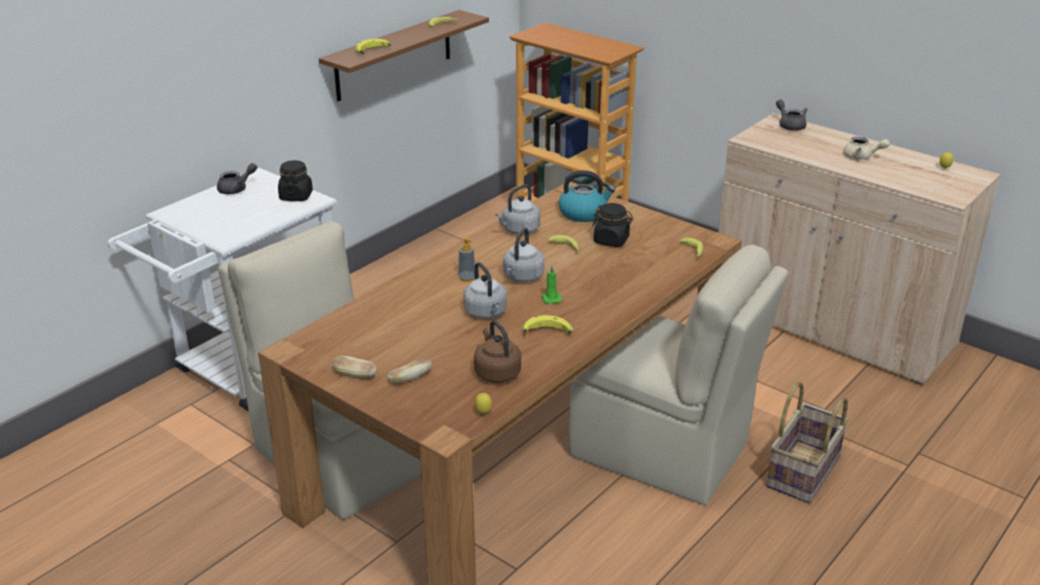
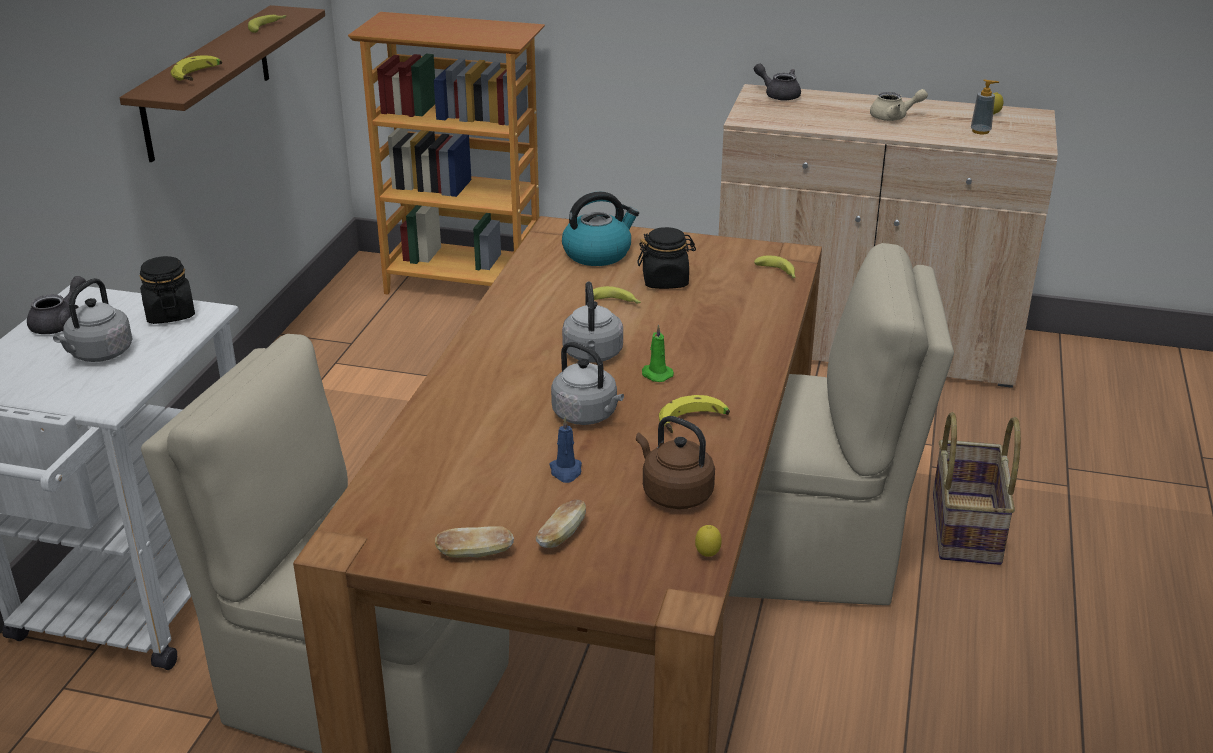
camera: 25 degrees left, 0 degrees up
(445, 342) = (566, 471): none -> blue candle
(467, 278) = (517, 374): soap dispenser -> soap dispenser (980, 131)
(519, 230) = (532, 293): grey kettle -> grey kettle (99, 354)

